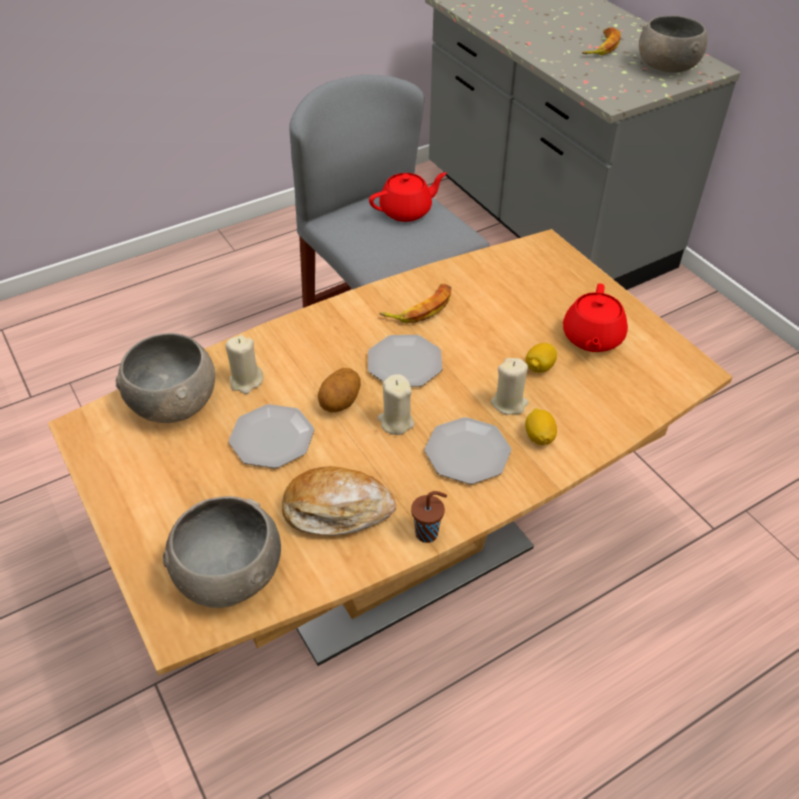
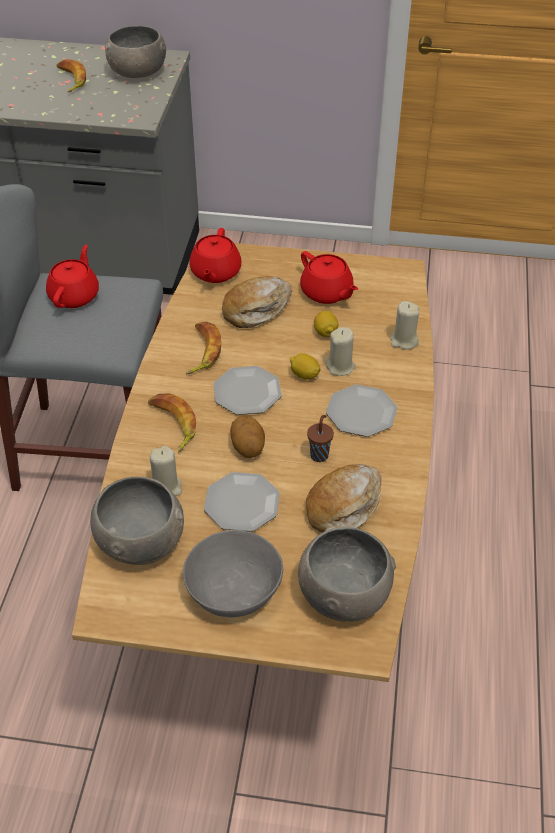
camera: 50 degrees left, 0 degrees up
(169, 492) = (233, 590): none -> grey bowl
(318, 342) = (172, 424): none -> banana
(396, 422) = (297, 430): beige candle -> beige candle (404, 341)
(428, 533) = (408, 472): brown cup -> brown cup (319, 454)
(512, 308) = (256, 309): none -> bread
(522, 259) = (215, 272): none -> red teapot
(539, 437) = (383, 372): lemon -> lemon (304, 375)

